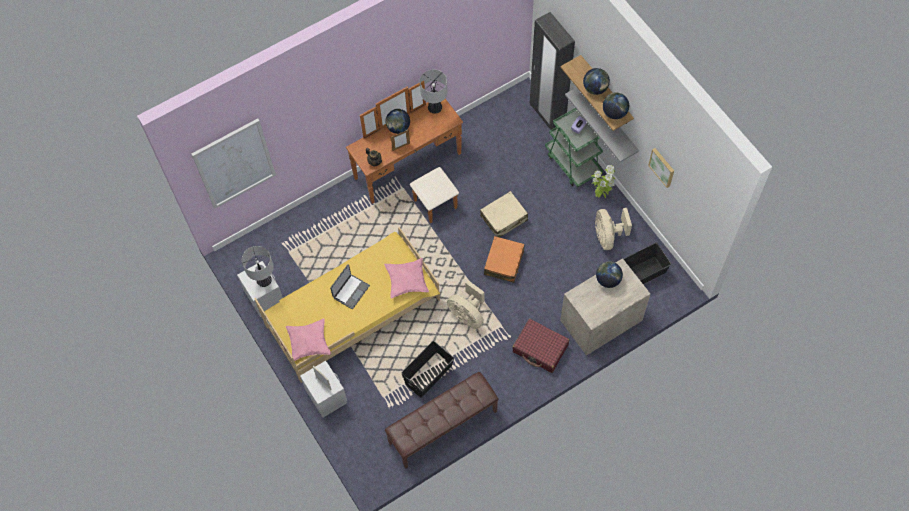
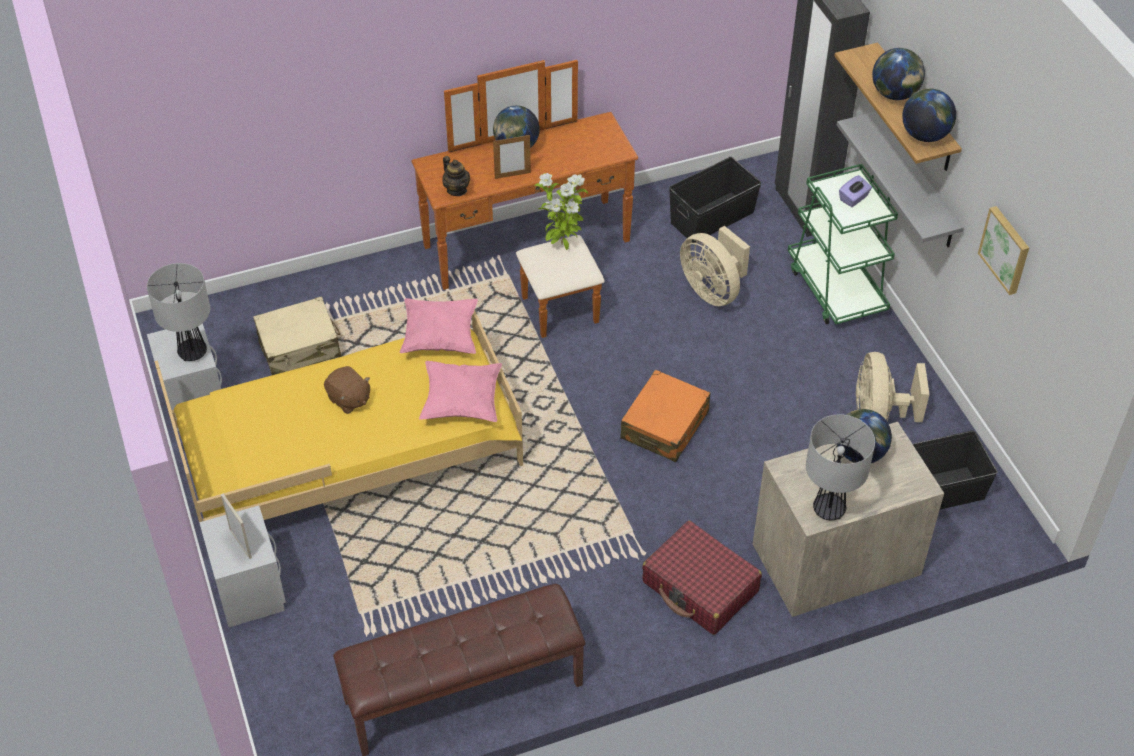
camera: 10 degrees right, 15 degrees down
(234, 163) = (183, 106): picture -> none
(309, 343) = (238, 472): pink pillow -> pink pillow (440, 337)
(350, 291) = (349, 399): laptop -> brown plush toy
(428, 374) = (462, 590): black storage box -> black storage box (711, 217)
(435, 108) = (592, 129): table lamp -> table lamp (828, 509)
(467, 315) = (570, 501): beige fan -> beige fan (713, 290)
(504, 218) = (683, 354): beige suitcase -> beige suitcase (299, 346)
(601, 194) = (880, 347): potted plant -> potted plant (562, 245)

